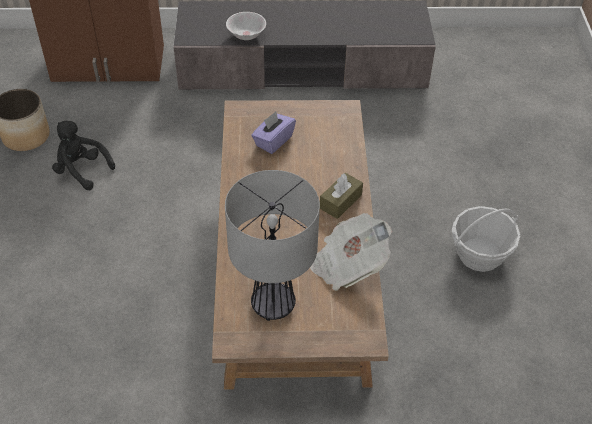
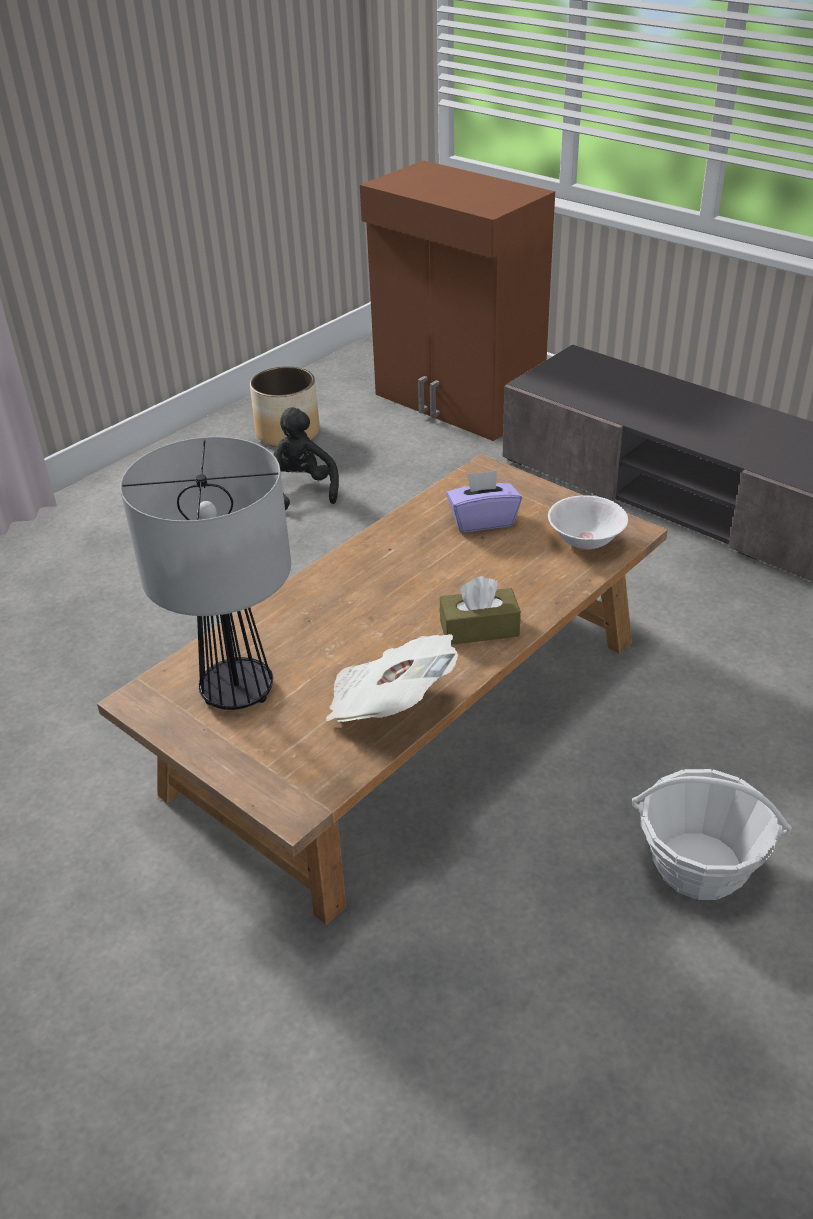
camera: 45 degrees right, 10 degrees down
(246, 35) = (612, 407): white bowl -> white bowl (585, 541)

